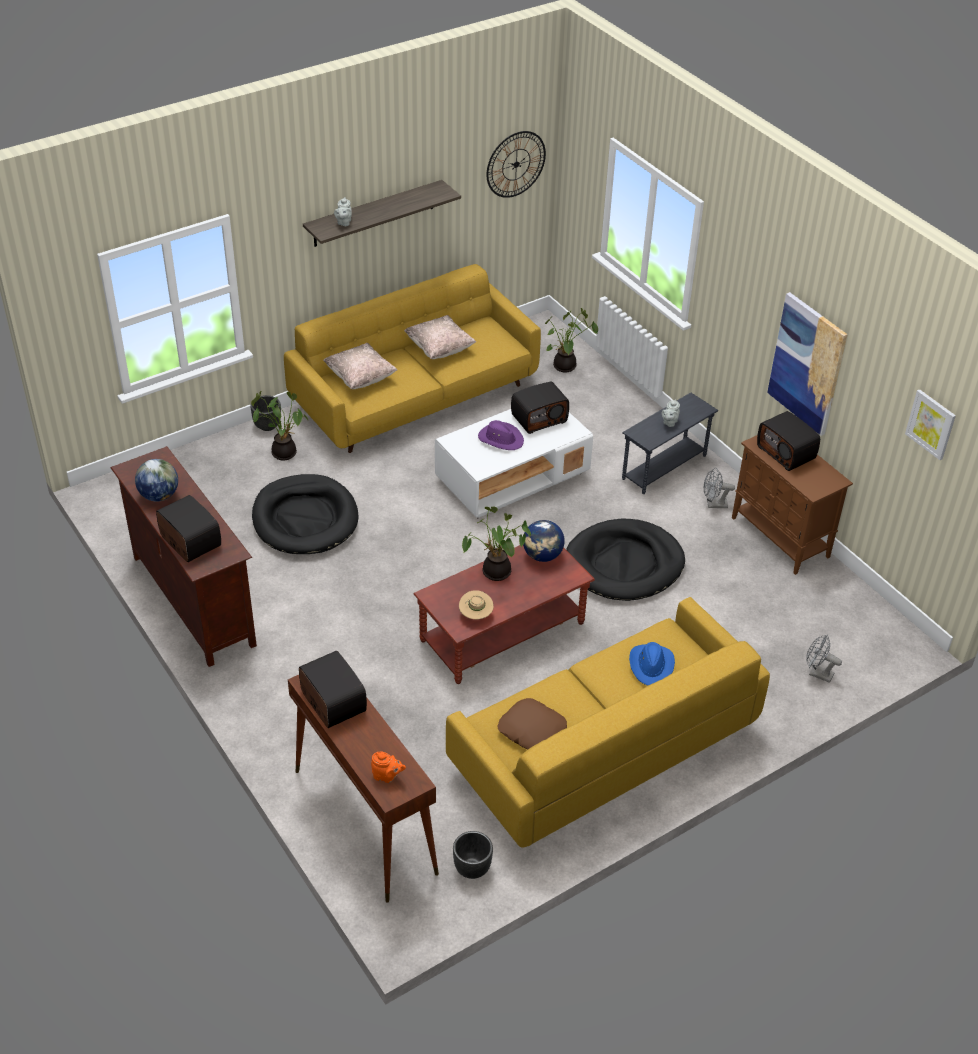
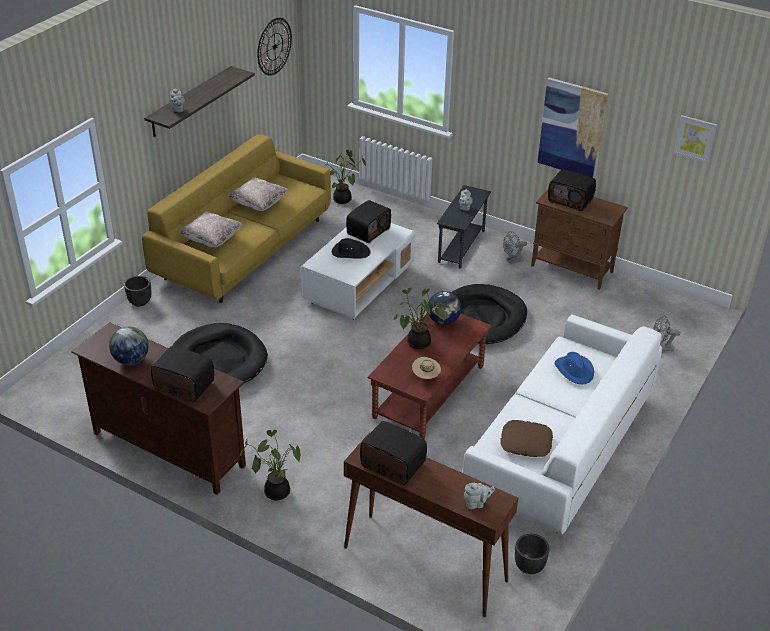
camera: 25 degrees left, 5 degrees down
(284, 452) = (167, 317): potted plant -> potted plant (276, 490)
(387, 776) = (476, 503): orange teapot -> grey teapot
(500, 439) = (350, 252): purple hat -> black hat
(602, 749) = (558, 448): yellow sofa -> white sofa

